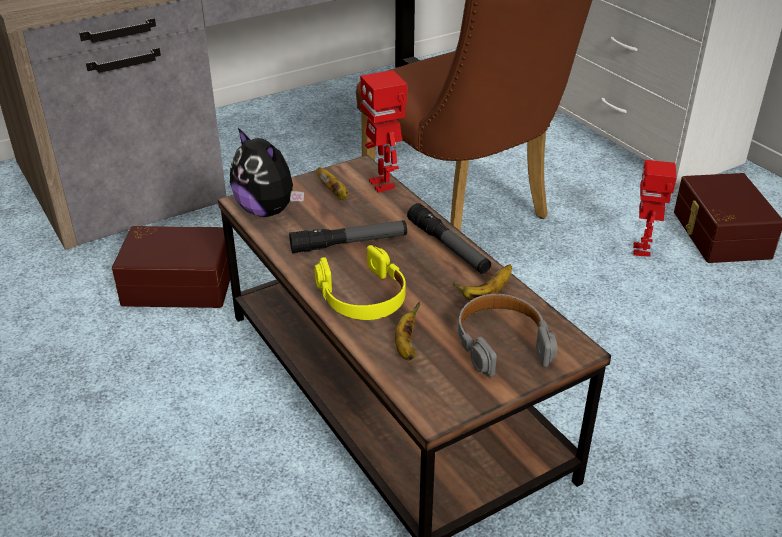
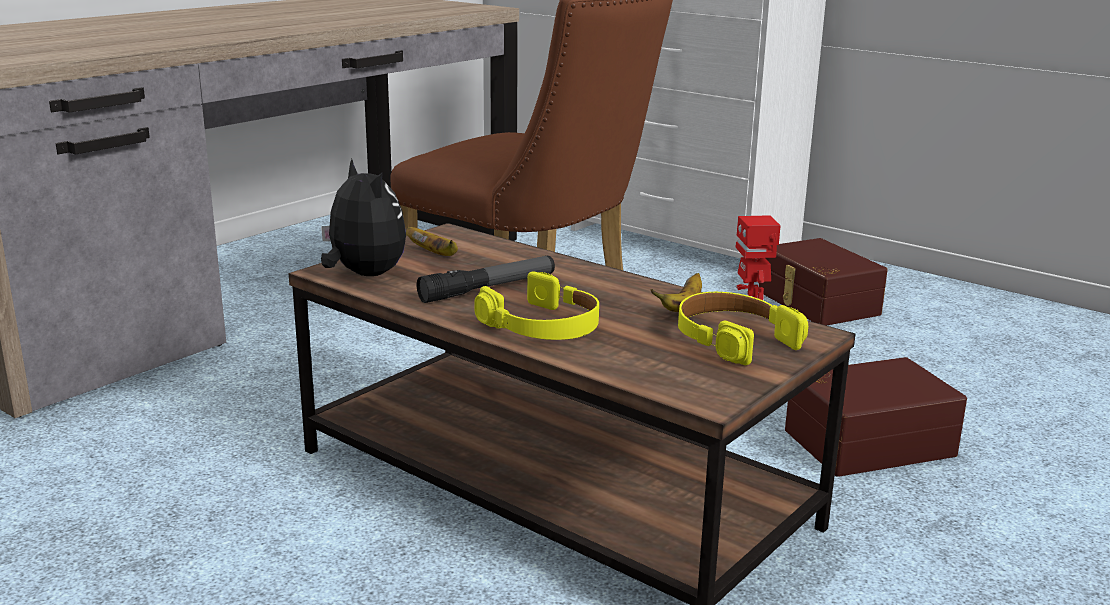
camera: 20 degrees left, 15 degrees down
(179, 283) = (205, 429): brown storage box -> brown storage box (866, 441)
(268, 210) = (363, 275): plush toy -> plush toy turned 150 degrees counterclockwise
(383, 184) = (488, 242): toy robot -> none
(406, 345) = (629, 355): banana -> none
(448, 247) = (607, 278): flashlight -> none
(501, 342) = (733, 339): grey headphones -> yellow headphones

